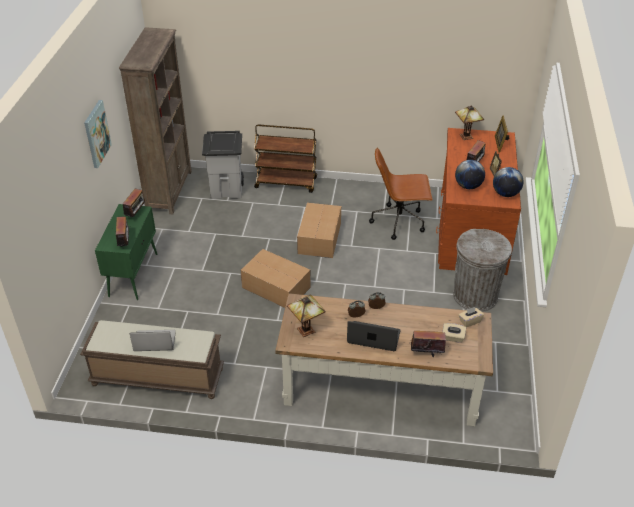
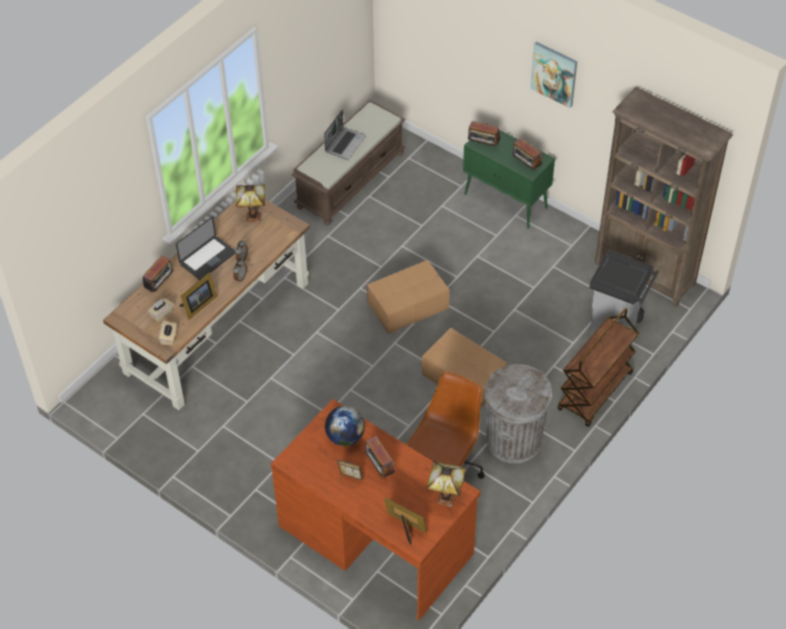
camera: 120 degrees right, 10 degrees up
(425, 319) = (198, 306): none -> picture frame
(475, 296) = (270, 473): grey trash can -> grey trash can (513, 440)
(505, 194) = (305, 465): globe -> none

